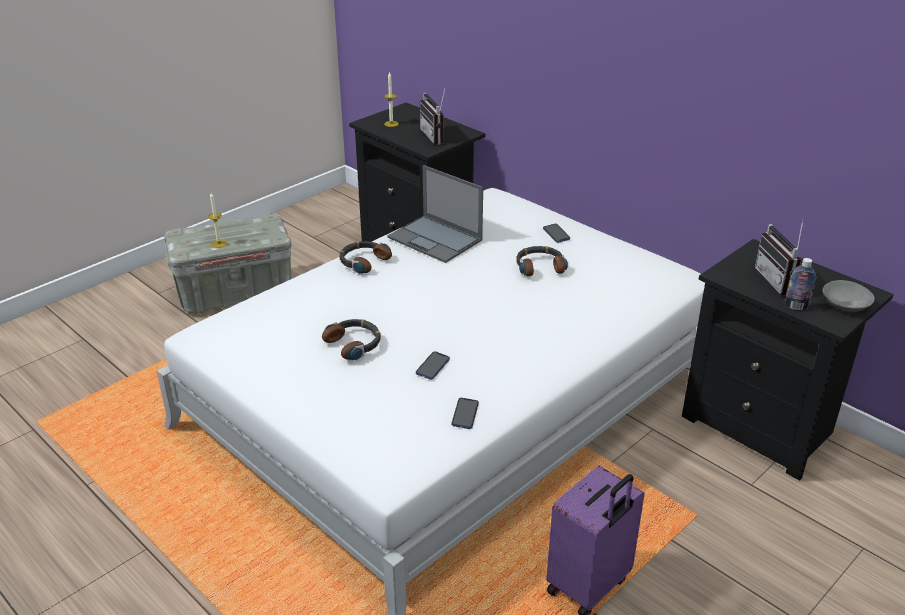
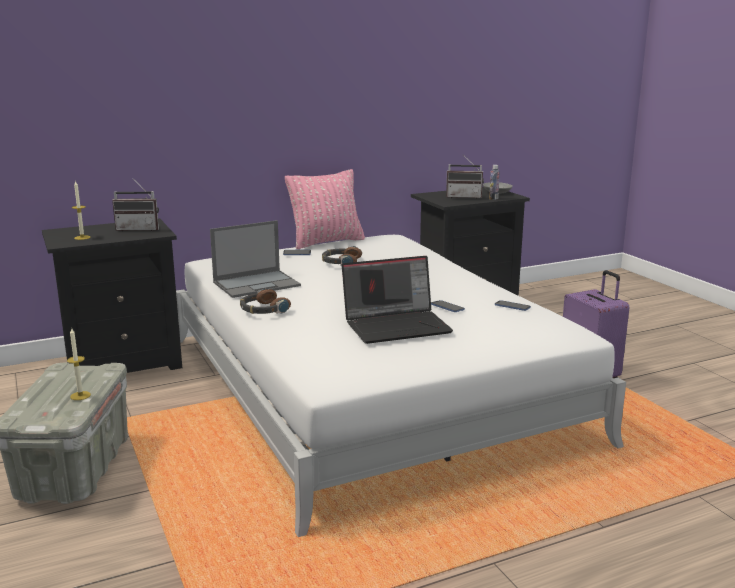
camera: 70 degrees left, 15 degrees down
(354, 344) = (397, 325): headphones -> laptop
(617, 241) = (326, 242): none -> pink pillow

